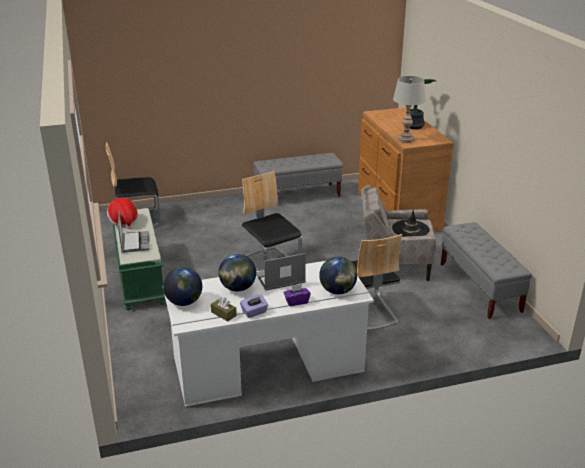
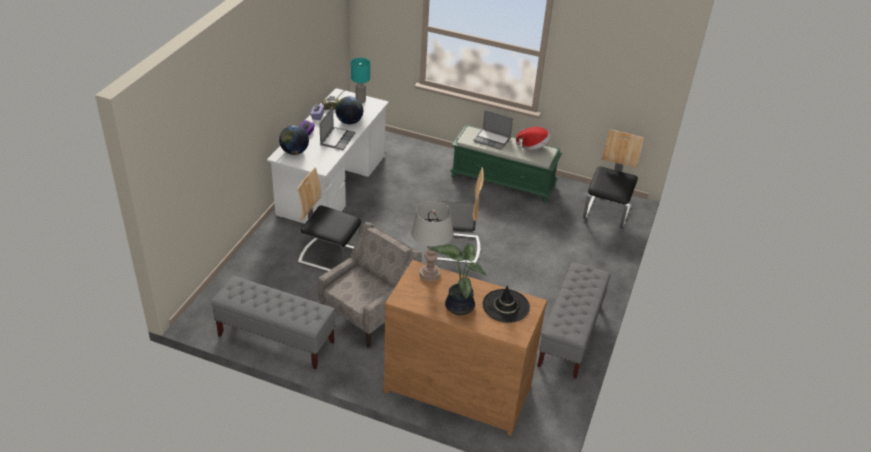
camera: 125 degrees right, 10 degrees up
(184, 302) = (360, 101): globe -> turquoise table lamp
(410, 229) = (358, 288): black hat -> black hat (506, 306)

